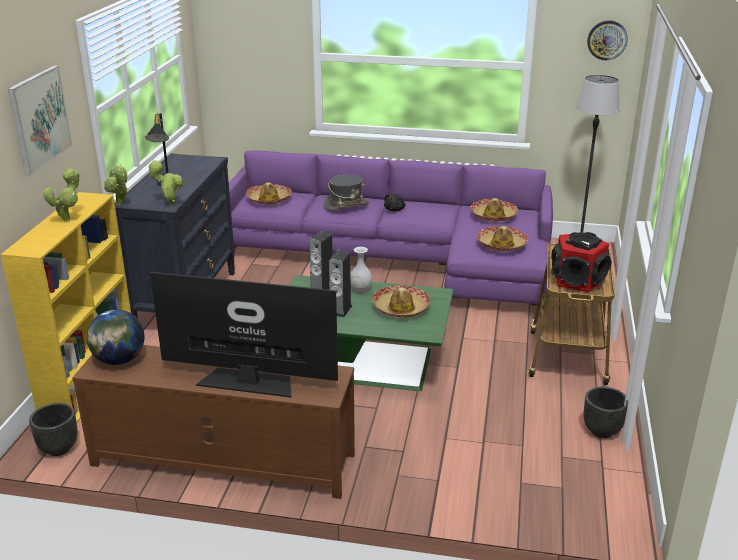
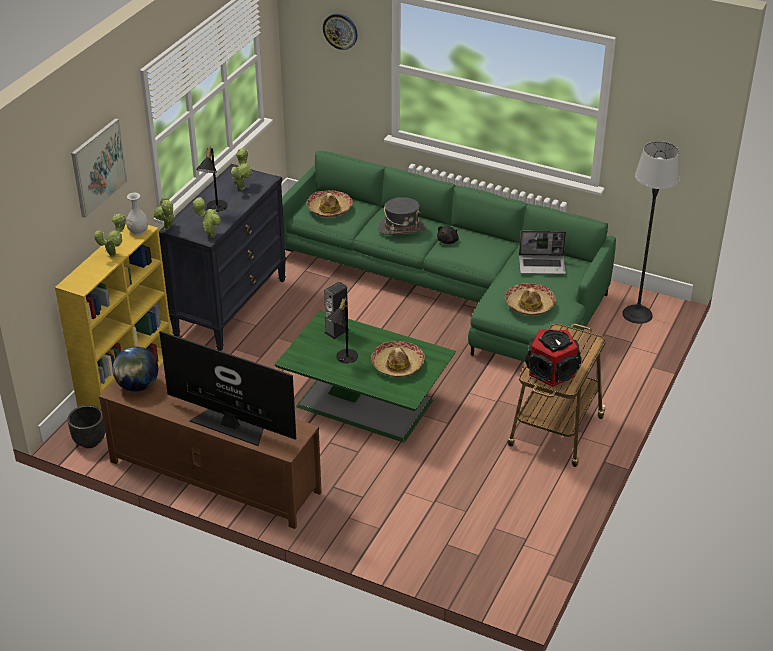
camera: 15 degrees right, 10 degrees up
(189, 167) = (242, 187): none -> potted plant
(340, 310) = (343, 358): speaker -> black table lamp
(360, 289) = (371, 337): white vase -> white vase (138, 231)
(401, 259) = (453, 288): purple sofa -> green sofa
(493, 216) = (542, 265): hat -> laptop
(601, 431) = (542, 511): black planter -> none
(607, 40) = (683, 103): wall clock -> wall clock (340, 31)

